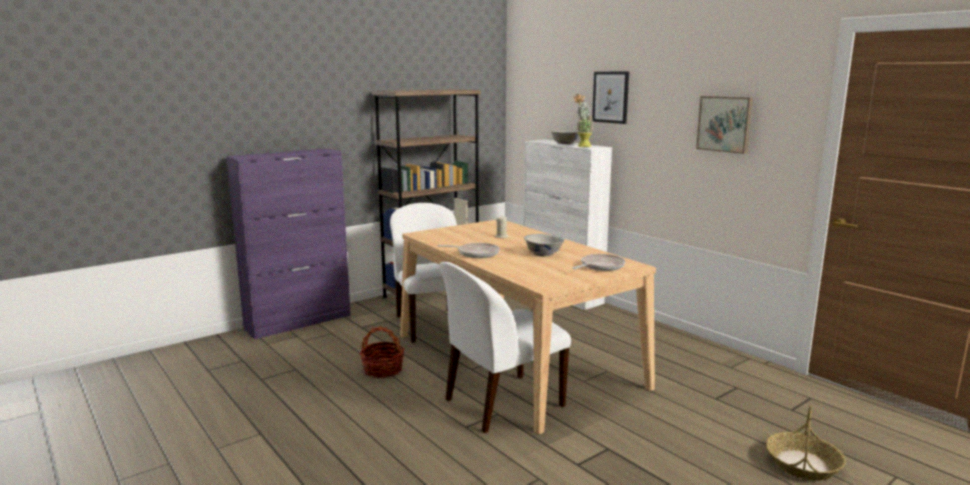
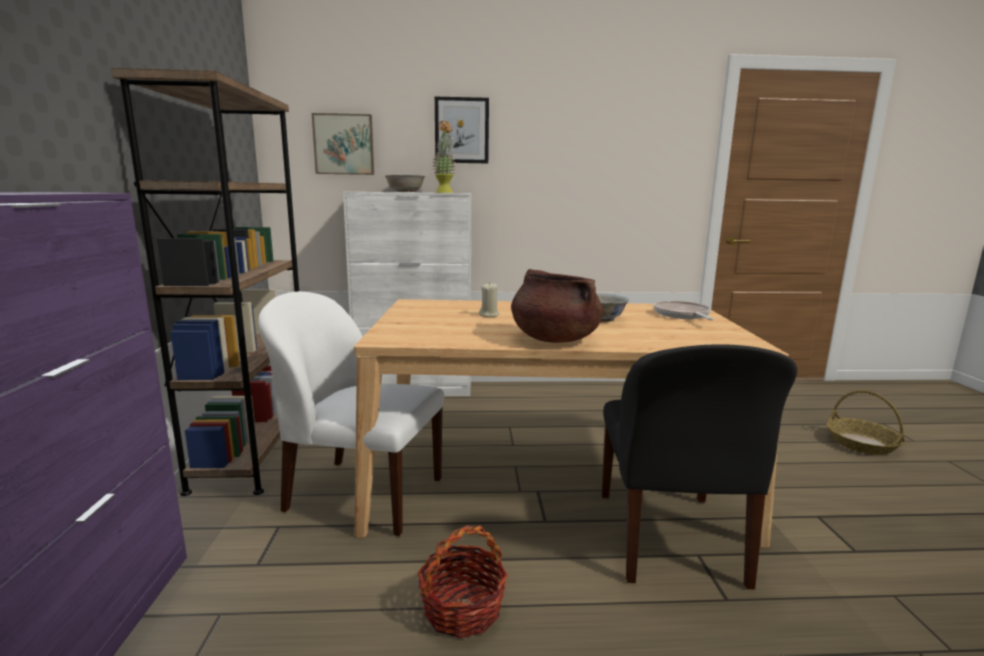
camera: 55 degrees left, 0 degrees up
(475, 254) = (554, 339): frying pan -> brown cooking pot
(501, 403) = (669, 539): white chair -> black chair
(725, 124) = (617, 157): picture -> picture (344, 144)

